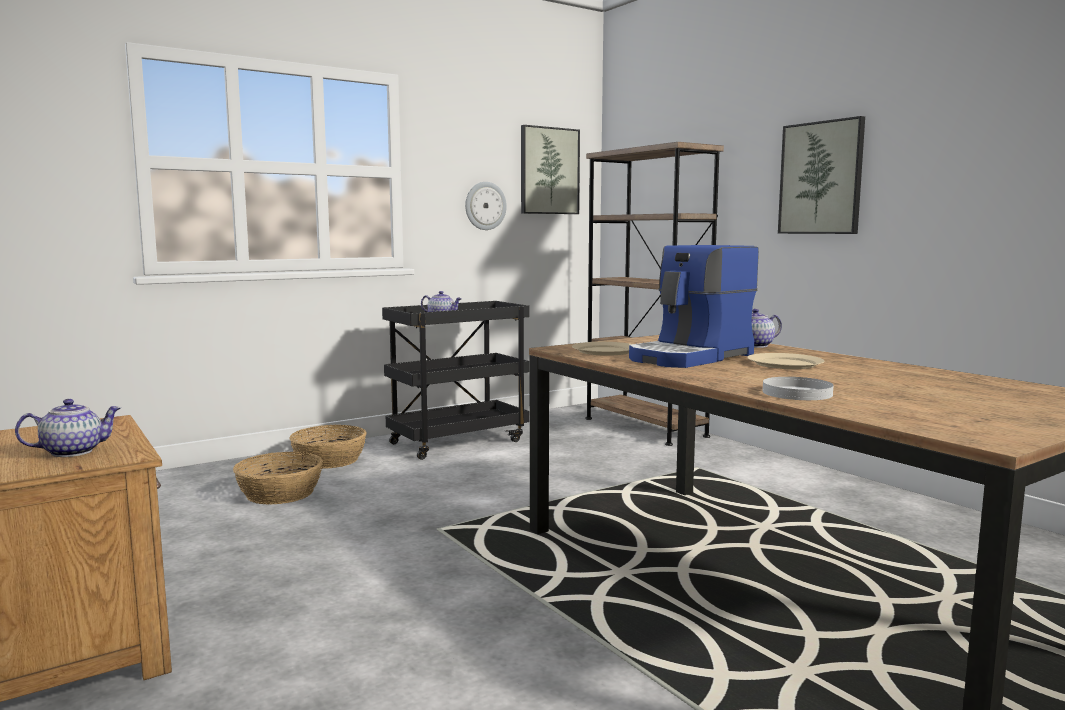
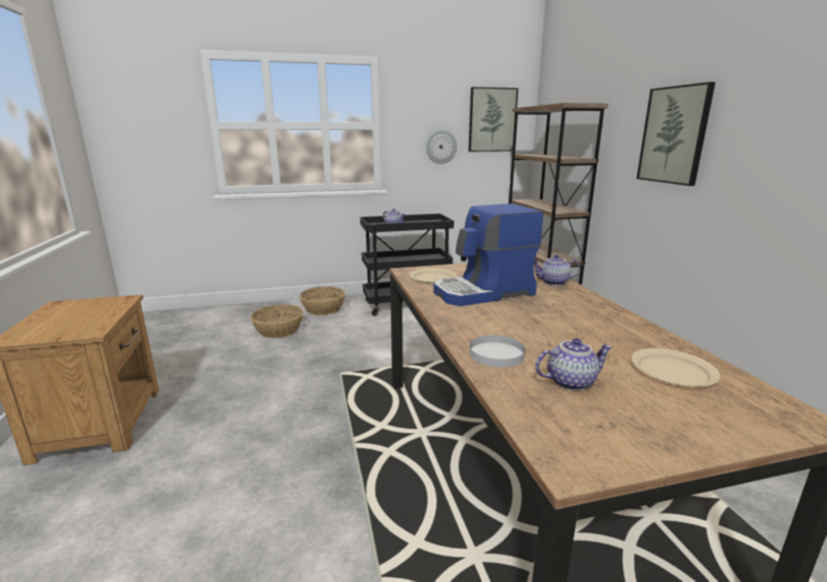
camera: 20 degrees right, 10 degrees up
(73, 451) = (73, 324): teapot -> teapot (570, 381)
(785, 364) = (543, 311): beige plate -> beige plate (672, 371)

